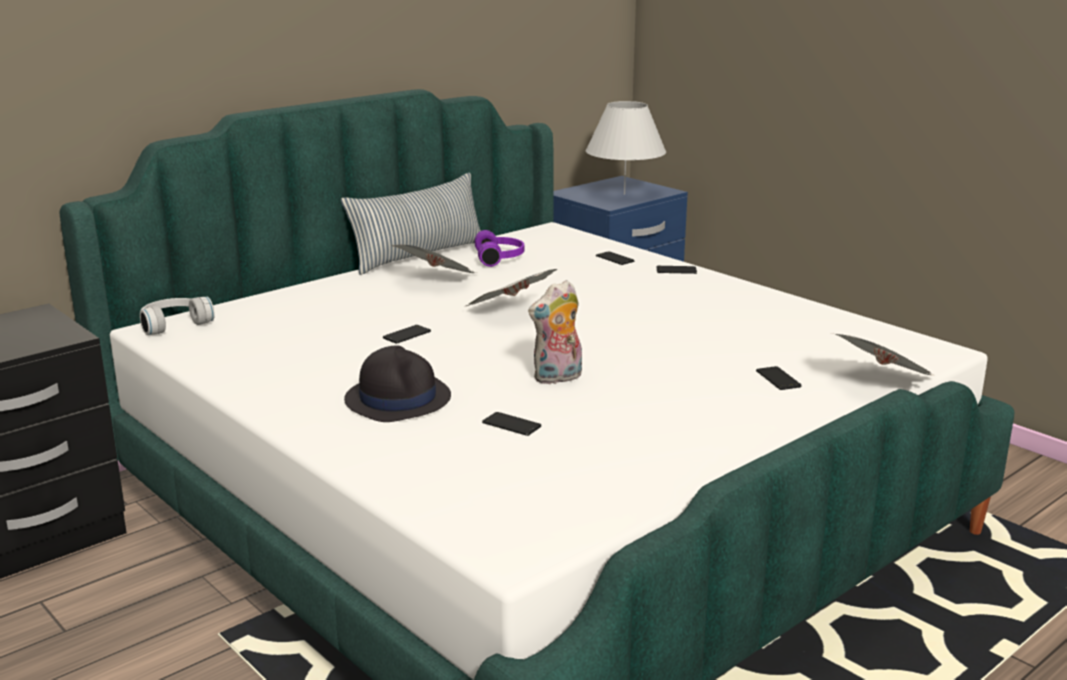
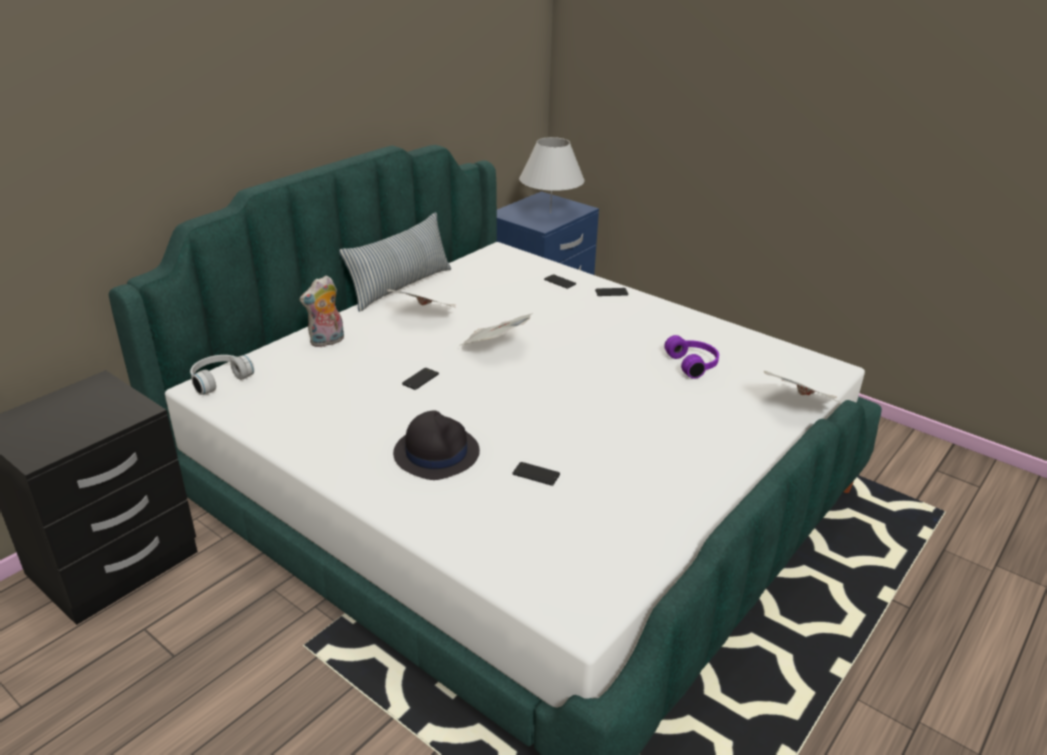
camera: 10 degrees left, 10 degrees up
(500, 258) = (468, 286): purple headphones -> purple headphones (694, 364)
(558, 378) = (556, 419): plush toy -> plush toy (327, 342)
(778, 379) = (723, 407): phone -> none

